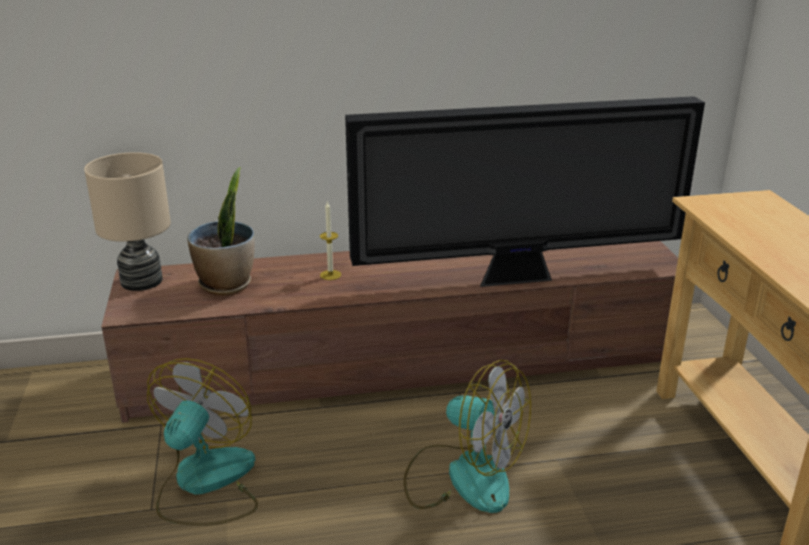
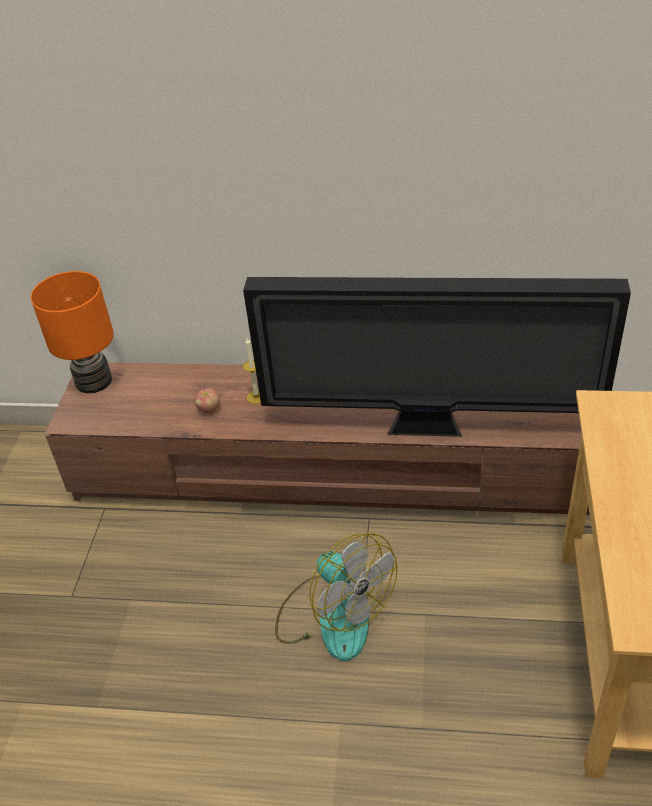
camera: 20 degrees right, 15 degrees up
(142, 281) = (94, 381): beige table lamp -> orange table lamp
(205, 484) = (119, 579): fan -> none
(226, 284) = (162, 396): potted plant -> none
(284, 288) = (209, 409): none -> apple

